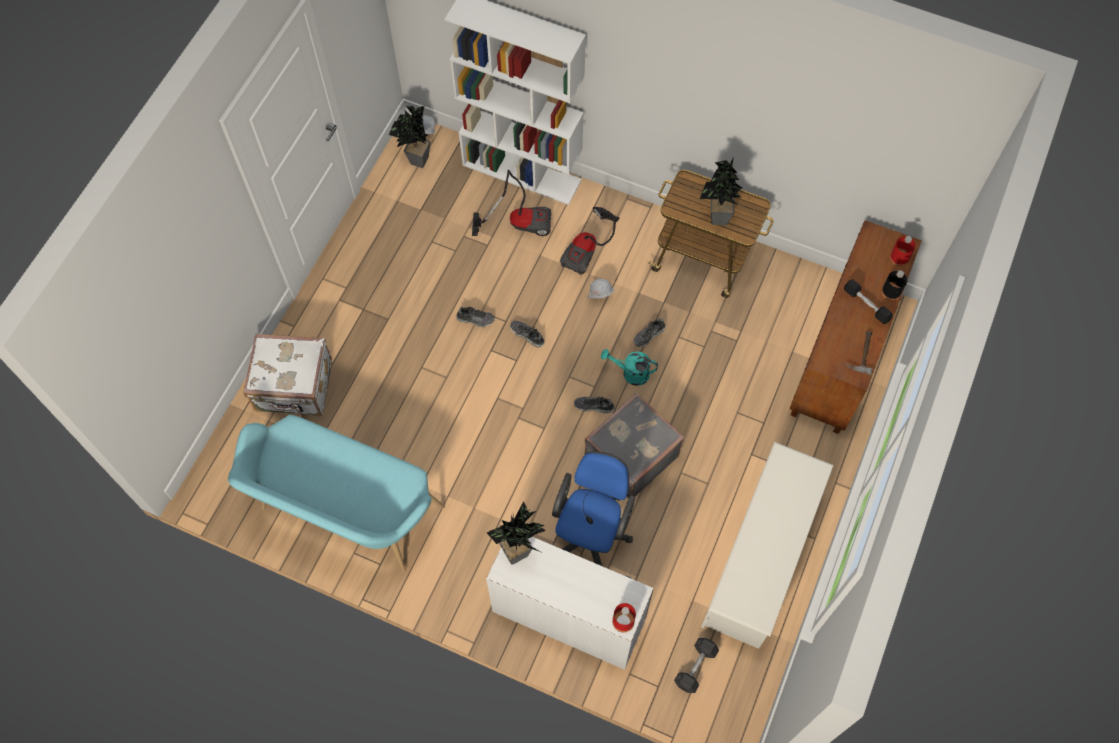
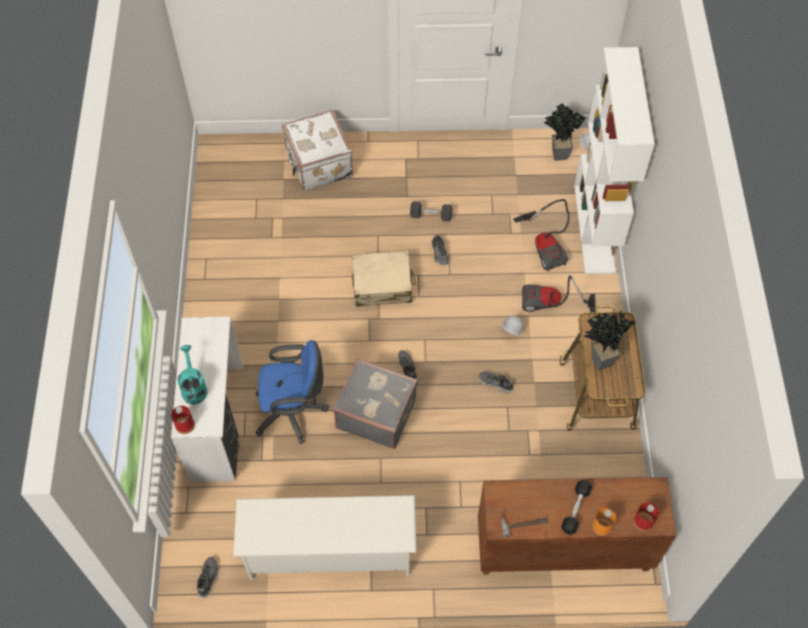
camera: 65 degrees right, 5 degrees down
(345, 513) = (234, 240): turquoise bench -> none
(485, 388) = (382, 285): none -> beige suitcase
(520, 552) = (211, 331): potted plant -> none
(527, 335) = (445, 294): shoe -> shoe (207, 578)
(630, 373) = (452, 383): turquoise watering can -> turquoise watering can (193, 387)
(695, 667) = (213, 535): grey dumbbell -> grey dumbbell (431, 215)
(891, 292) = (602, 526): black bottle -> orange bottle

